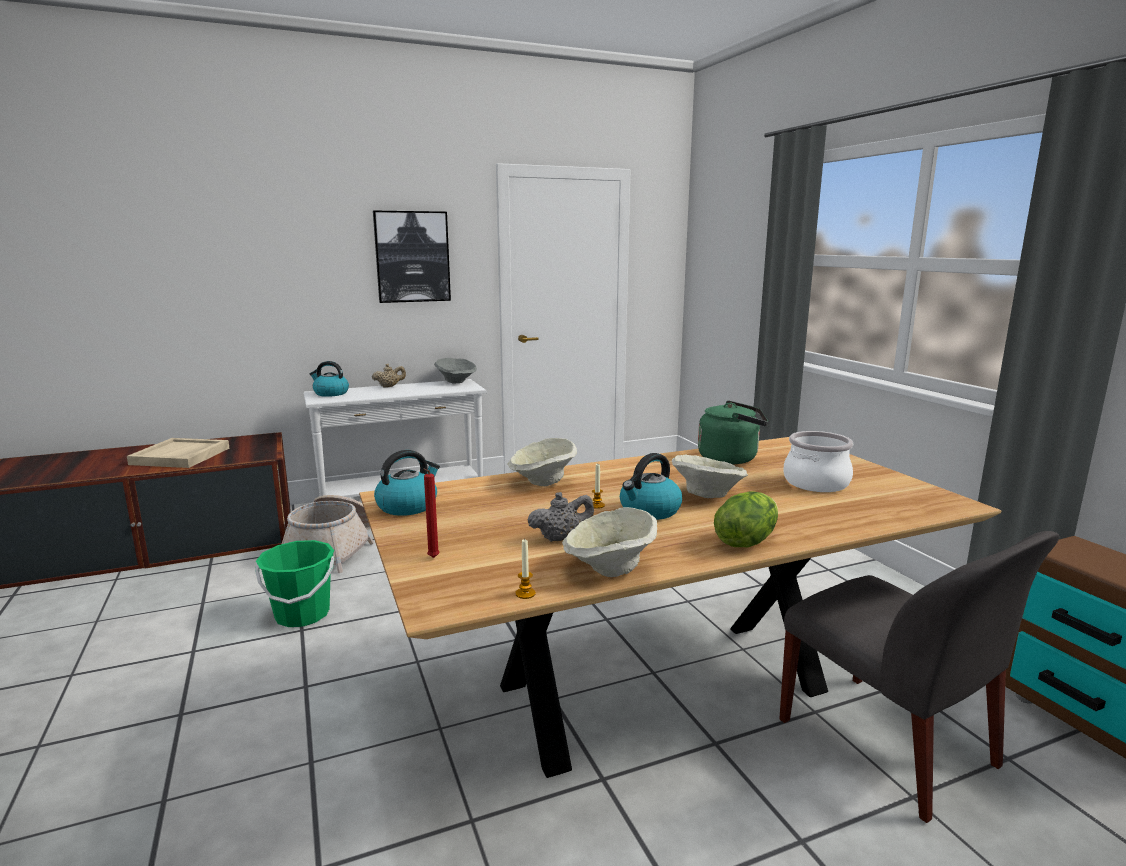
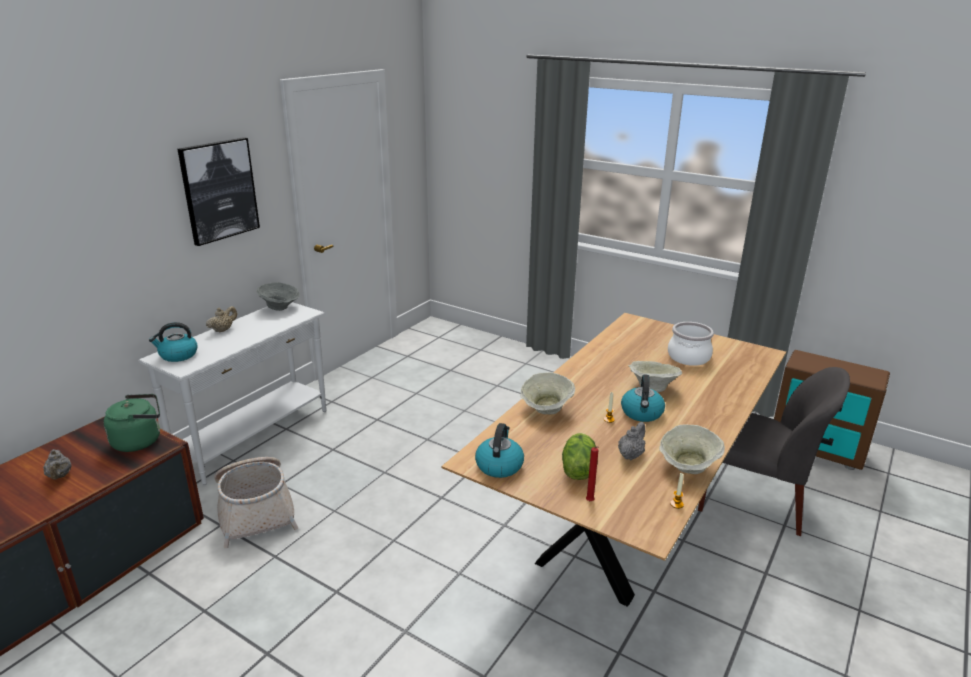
camera: 35 degrees left, 10 degrees up
(180, 456) = (60, 476): beige tray -> grey teapot
(302, 615) = (317, 579): green bucket -> none
(731, 458) = (619, 348): green kettle -> green kettle (140, 440)
(745, 541) = (717, 419): lettuce -> lettuce (577, 469)

